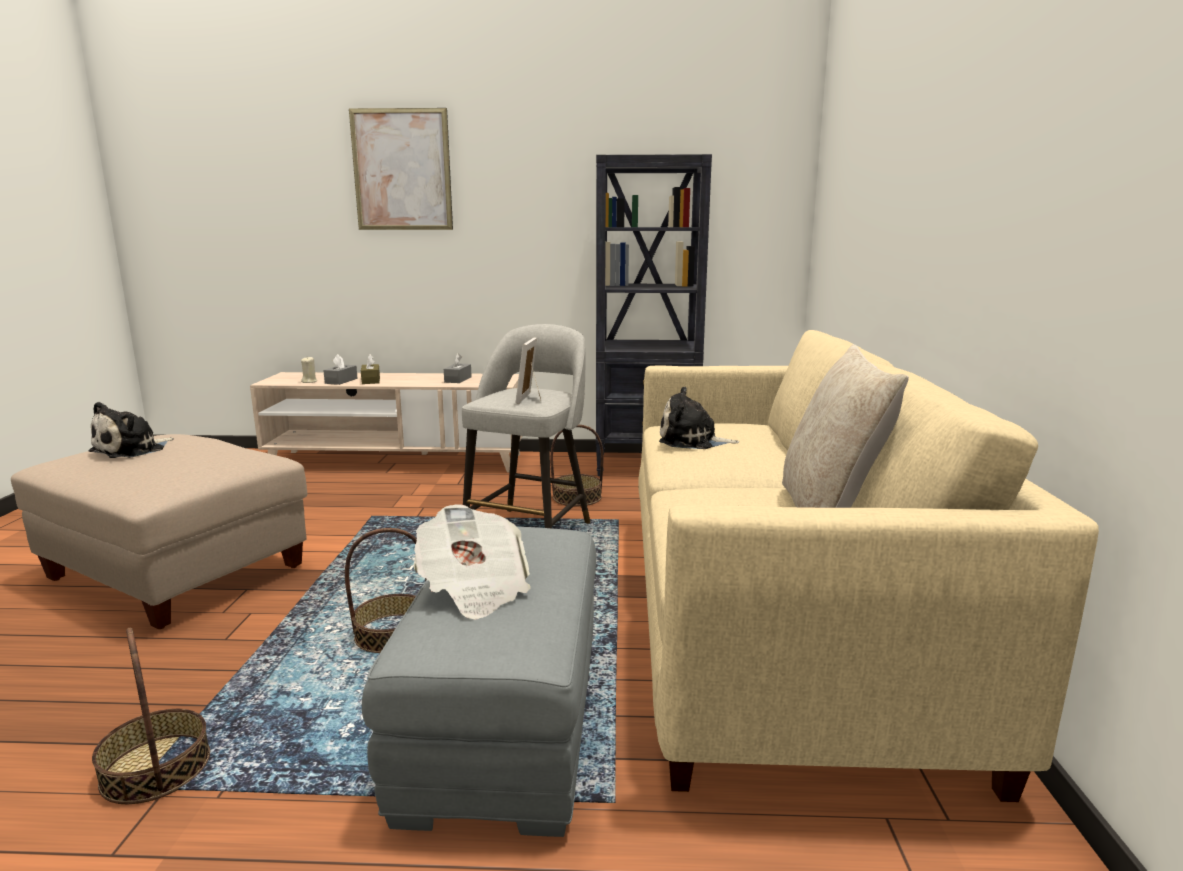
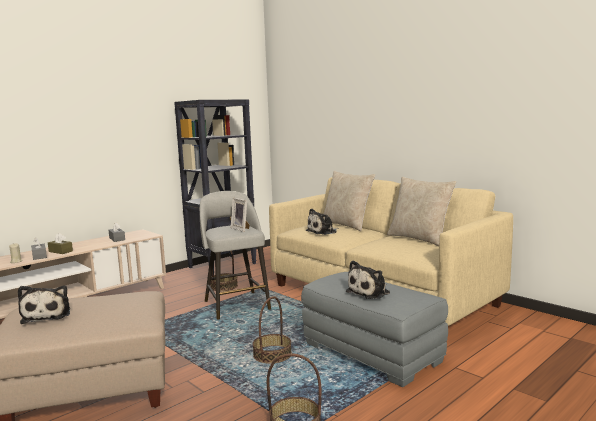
camera: 45 degrees left, 5 degrees down
(402, 170) = (54, 107): picture -> none
(474, 589) = (370, 292): newspaper -> plush toy
(775, 442) = (347, 225): none -> beige pillow

